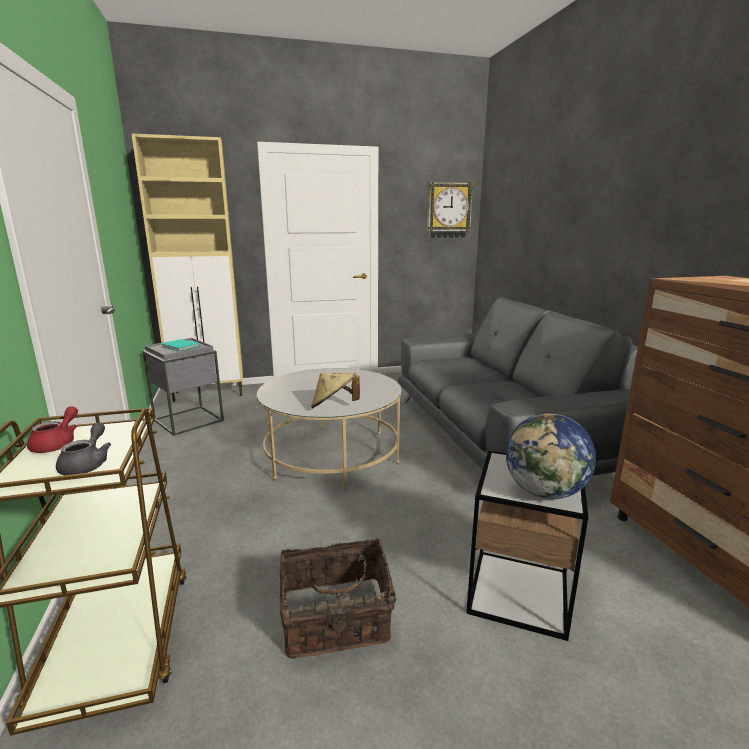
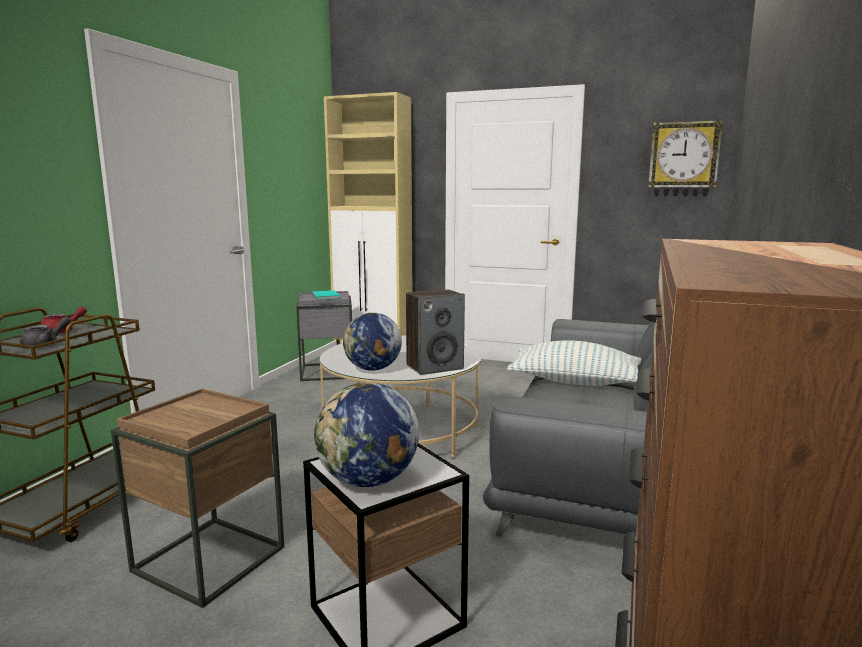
camera: 35 degrees right, 5 degrees down
(334, 406) = (372, 369): beige hat -> globe
(336, 622) = (208, 559): basket -> brown side table
(376, 393) = (435, 367): none -> speaker
(475, 383) = (575, 382): none -> pillow

